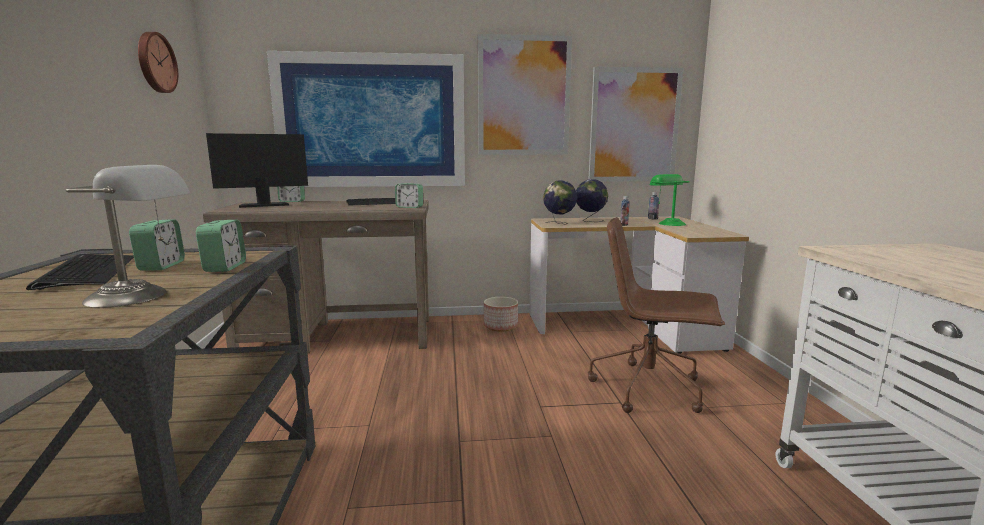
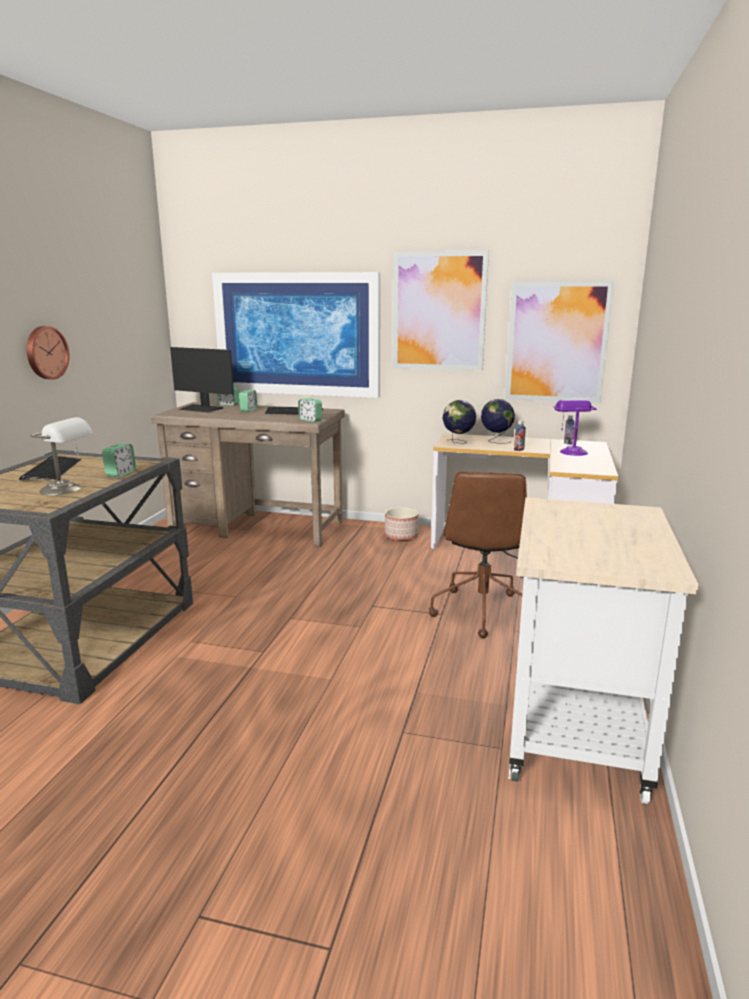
camera: 20 degrees right, 5 degrees up
(155, 62) = (122, 297): wall clock -> wall clock (45, 352)
(161, 266) = (90, 469): alarm clock -> alarm clock (248, 410)
(263, 205) = (201, 408): monitor -> monitor turned 150 degrees counterclockwise
(652, 390) = (481, 610): brown office chair -> brown office chair turned 120 degrees counterclockwise
(667, 223) = (570, 451): green table lamp -> purple table lamp

